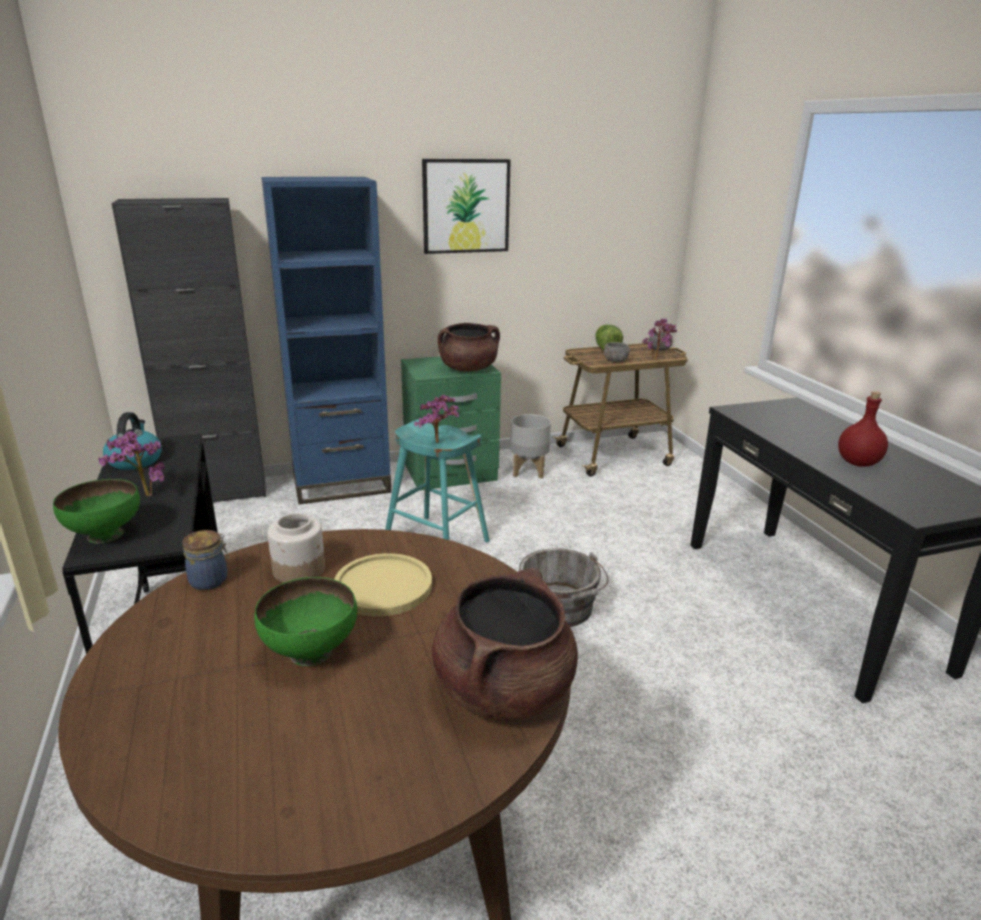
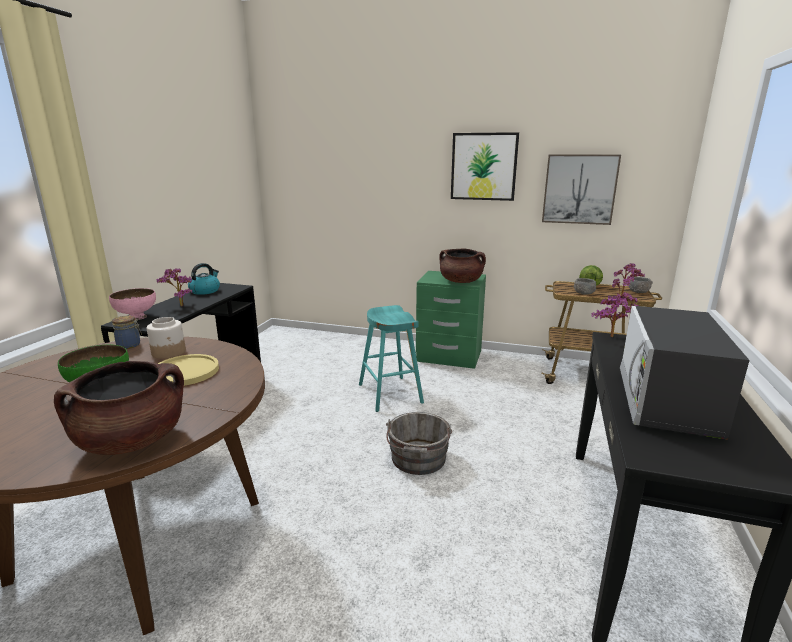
camera: 35 degrees right, 5 degrees down
(104, 535) = (136, 317): green bowl -> pink bowl
(219, 493) = (310, 335): black cabinet -> none
(342, 485) = (376, 347): blue bookcase -> none
(439, 443) = (386, 321): potted plant -> potted plant (613, 338)
(529, 471) = (505, 368): grey planter -> none
(581, 232) = (579, 189): none -> picture
(858, 463) = (666, 402): red bottle -> microwave

